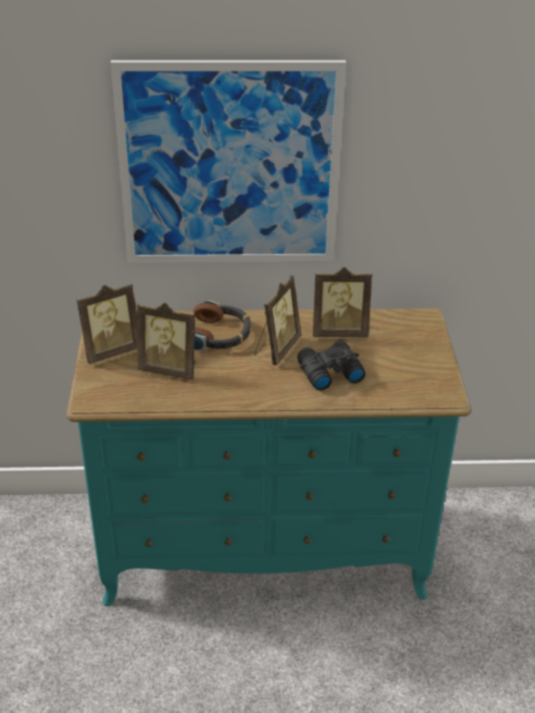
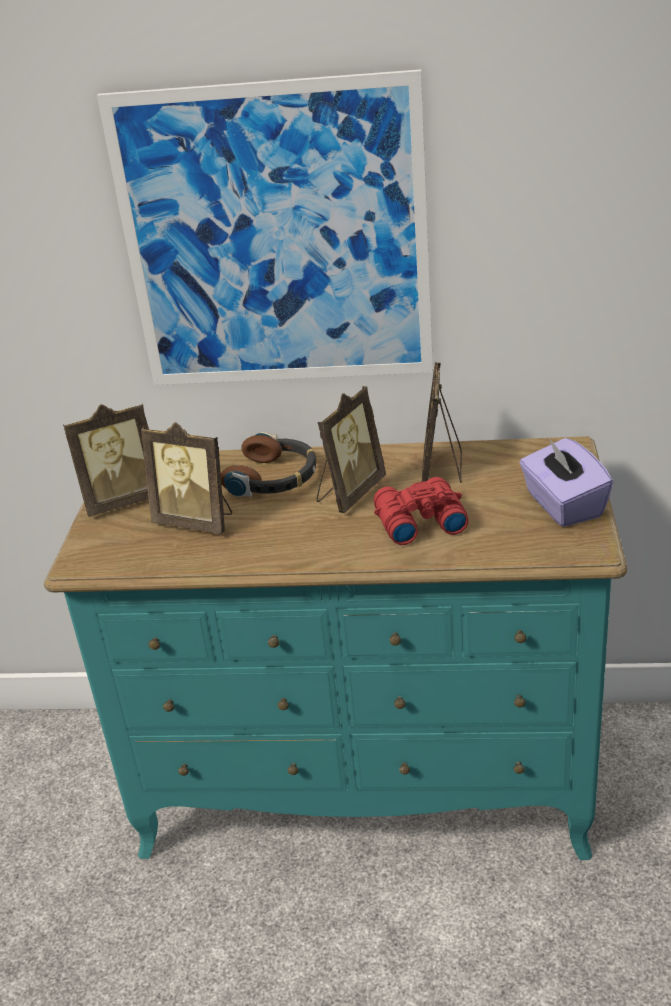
camera: 10 degrees right, 5 degrees down
(328, 372) = (418, 521): black binoculars -> red binoculars
(339, 332) = (442, 469): picture frame -> picture frame turned 90 degrees clockwise
(426, 362) = (563, 505): none -> purple tissue box

